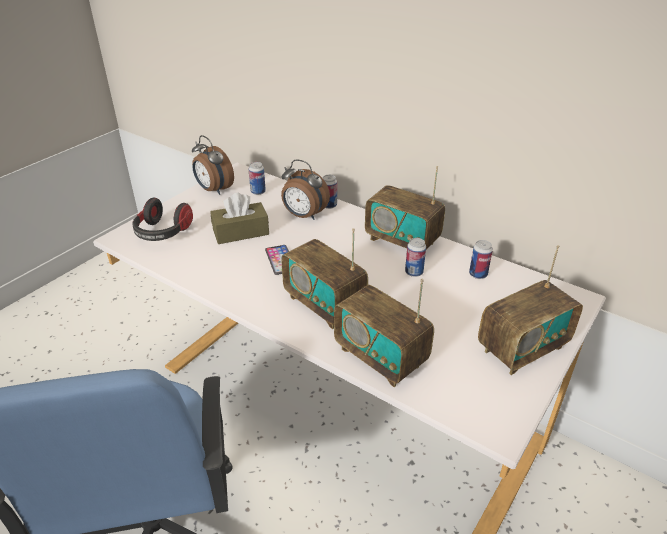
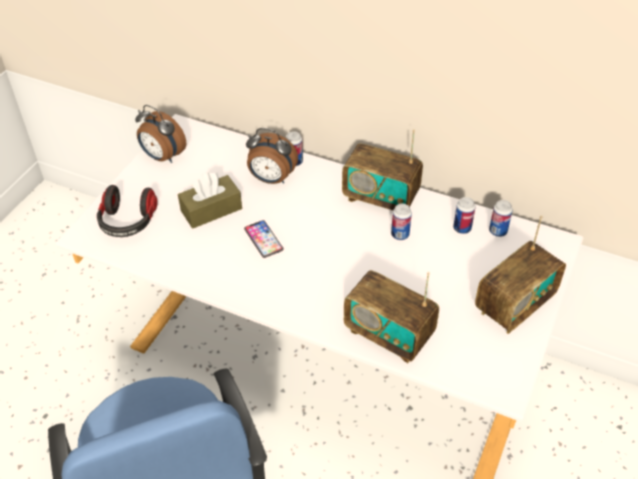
camera: 10 degrees left, 10 degrees up
(258, 192) = (212, 153): can -> can (498, 231)
(324, 305) = (322, 285): radio -> none

